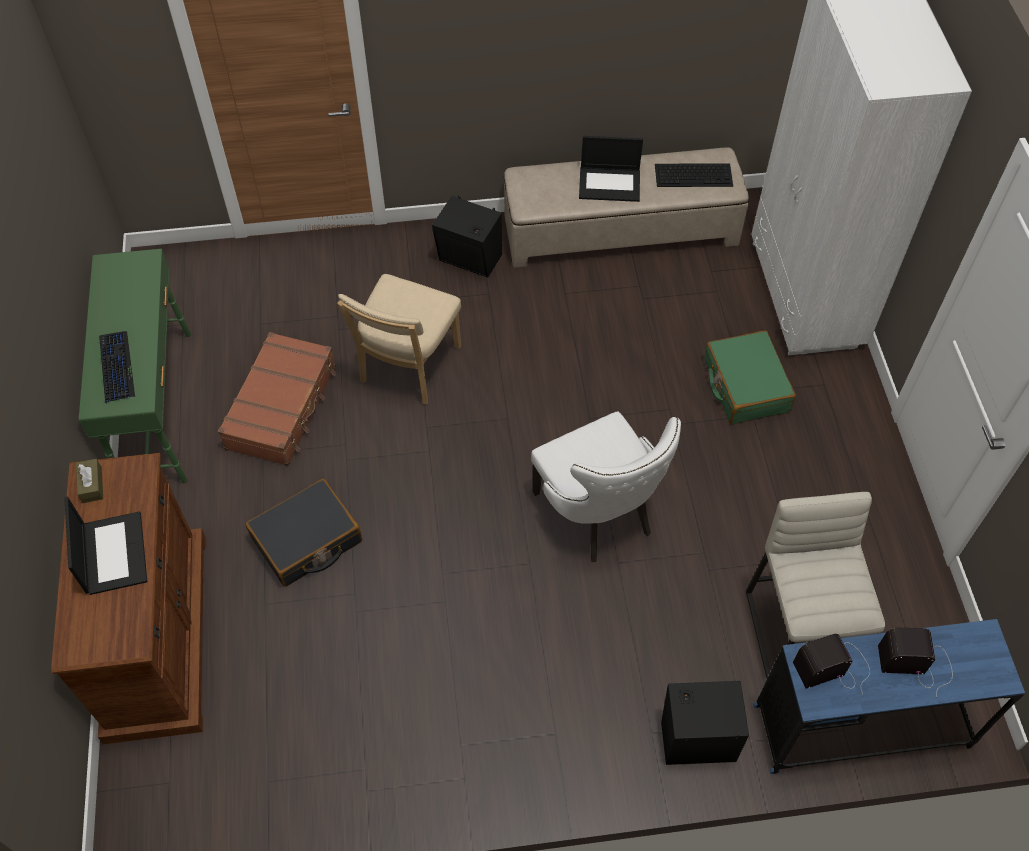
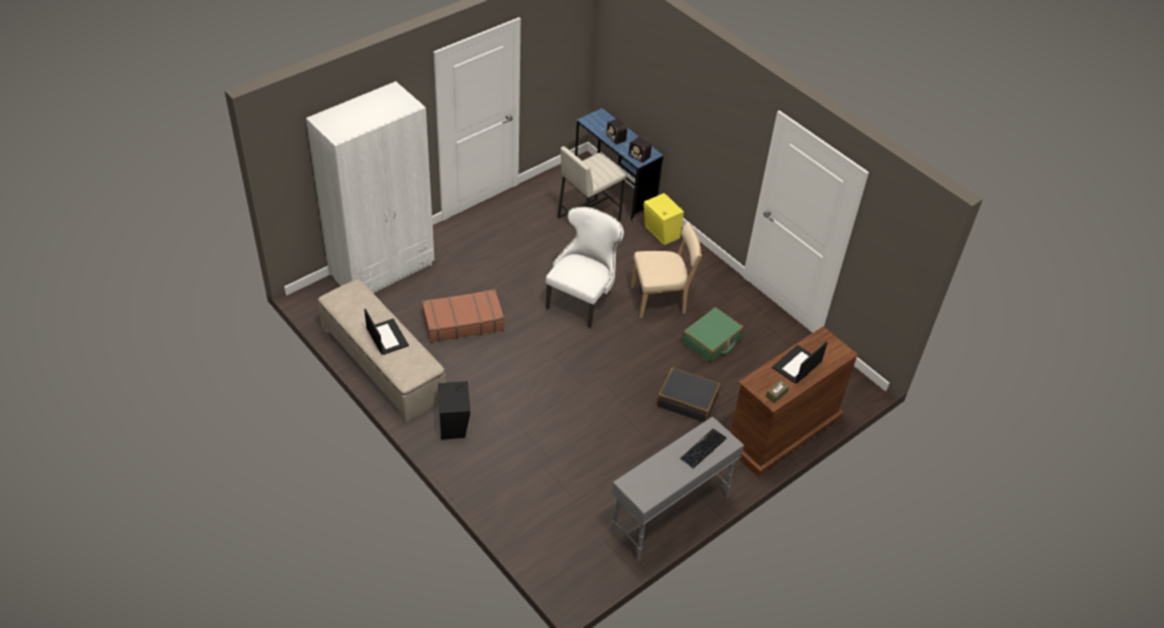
camera: 125 degrees left, 10 degrees down
(158, 408) = (669, 514): green console table -> grey console table
(282, 407) = (622, 455): brown suitcase -> brown suitcase (463, 322)
(407, 368) = (554, 413): beige chair -> beige chair (661, 300)
(694, 175) = (355, 304): keyboard -> none
(696, 737) = (661, 233): black speaker -> yellow speaker
(745, 386) = (464, 274): green suitcase -> green suitcase (711, 341)

